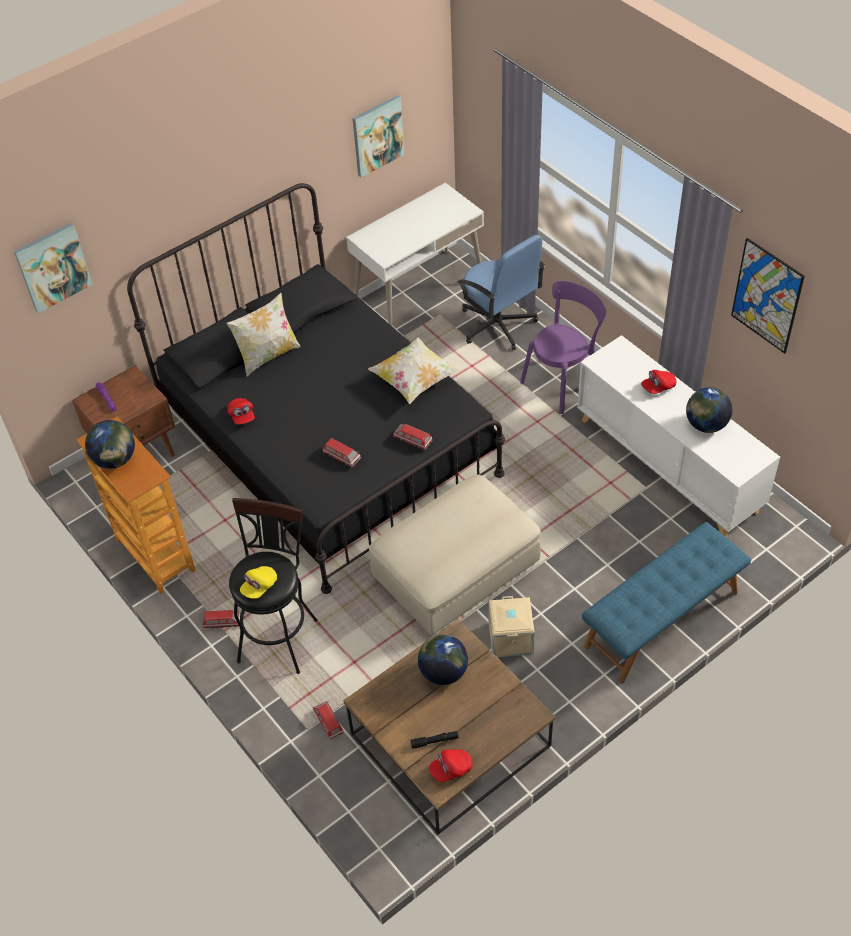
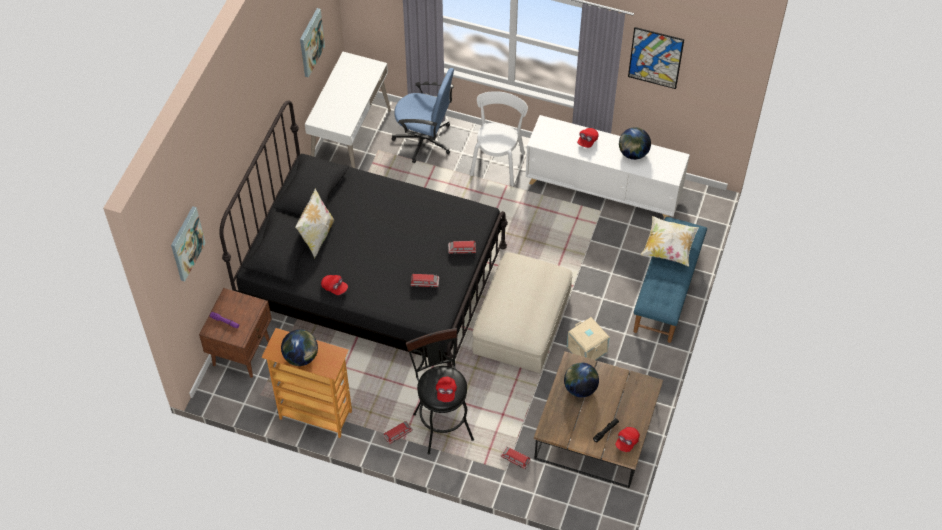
camera: 35 degrees left, 5 degrees up
(259, 587) = (446, 392): yellow cap -> red cap
(414, 381) = (431, 209): pillow -> pillow (668, 248)
(563, 381) = (498, 161): purple chair -> white chair

